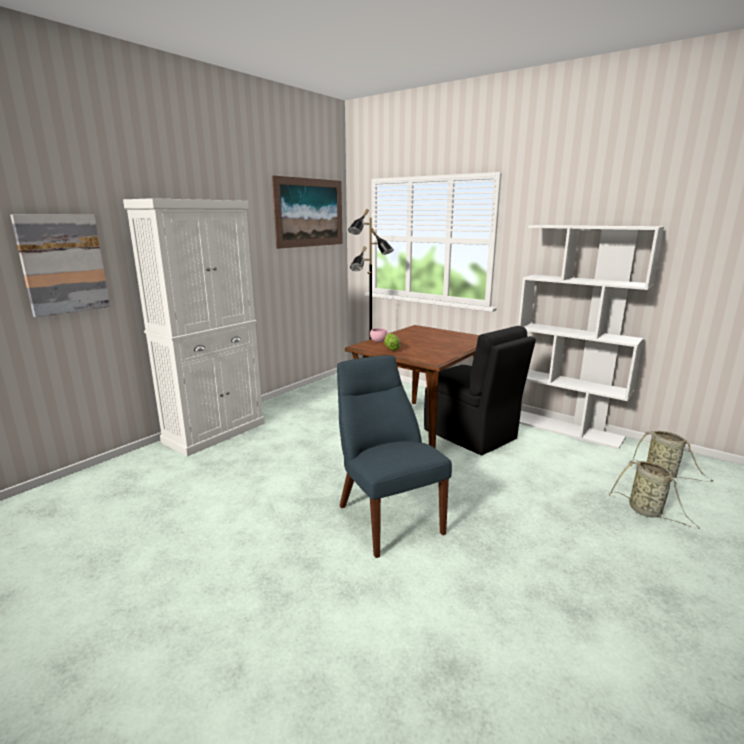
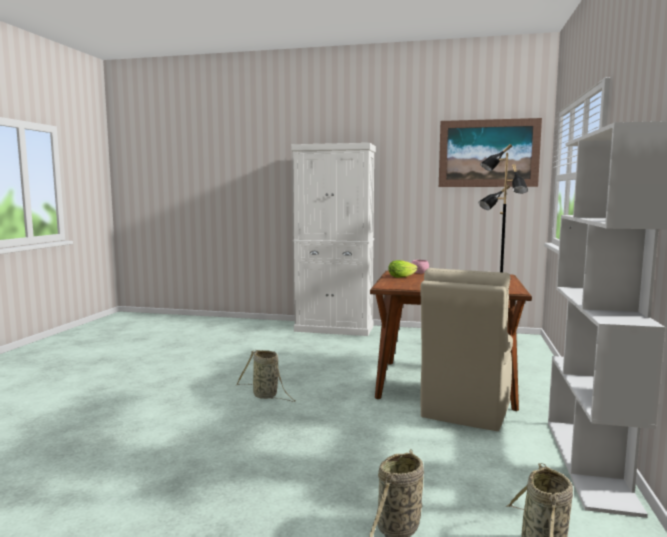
camera: 65 degrees right, 10 degrees down
(63, 264) = (264, 187): picture -> none
(387, 516) = (266, 396): blue chair -> basket
(471, 435) = (467, 407): black chair -> beige chair

